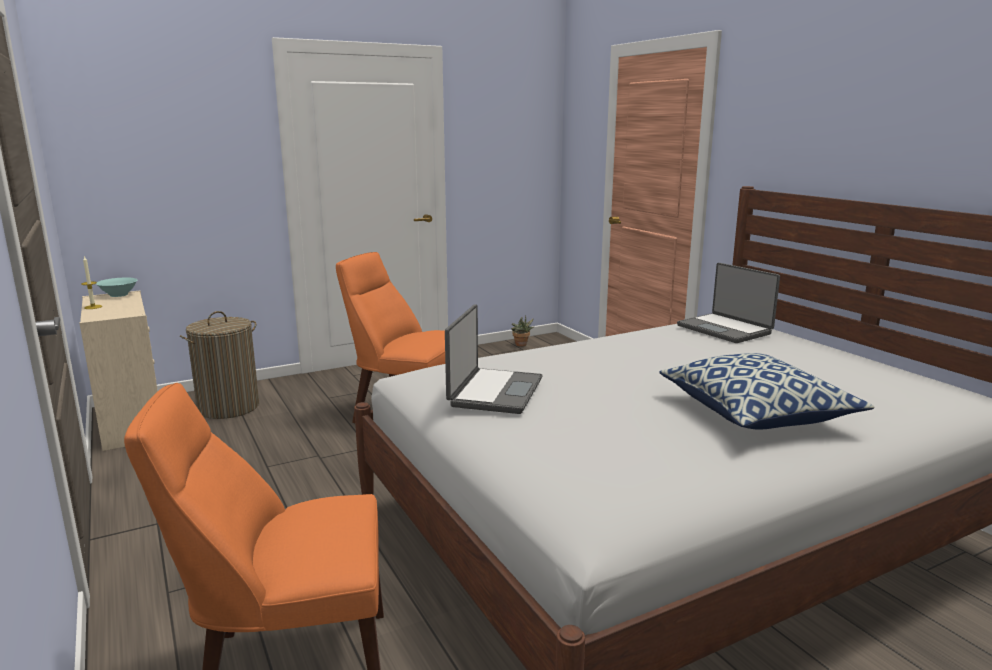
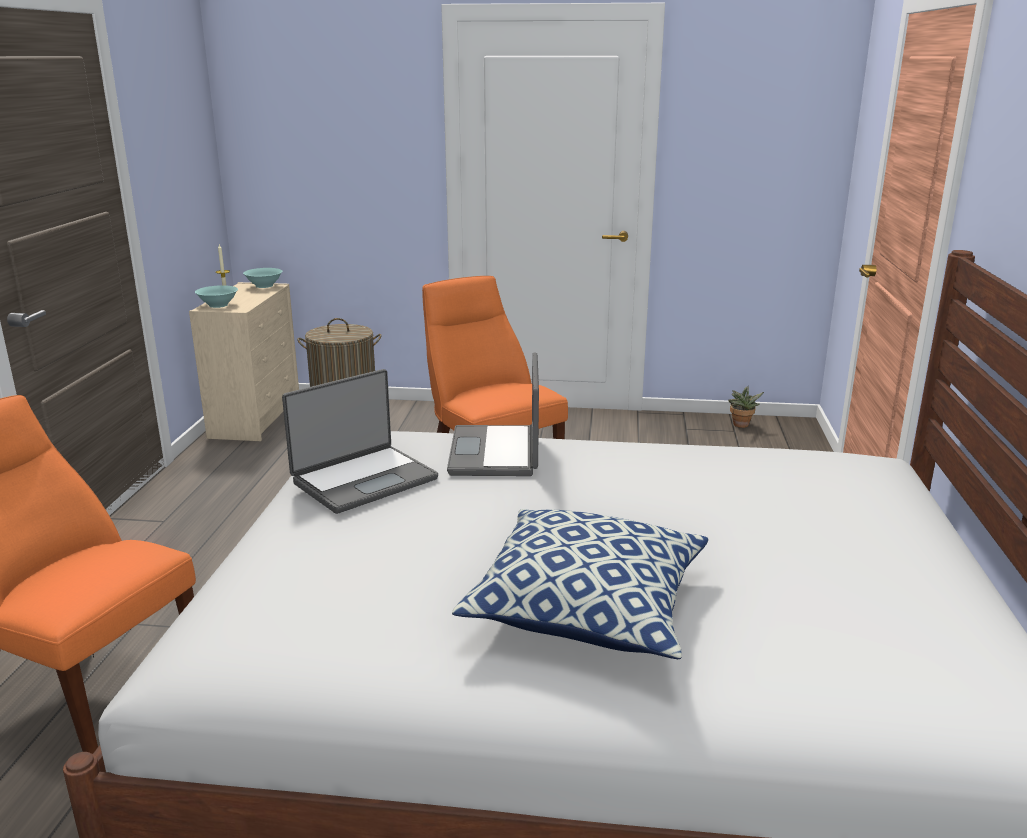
camera: 35 degrees right, 5 degrees up
(102, 314) = (218, 305): none -> turquoise bowl
(725, 329) = (815, 476): laptop -> laptop (497, 453)

